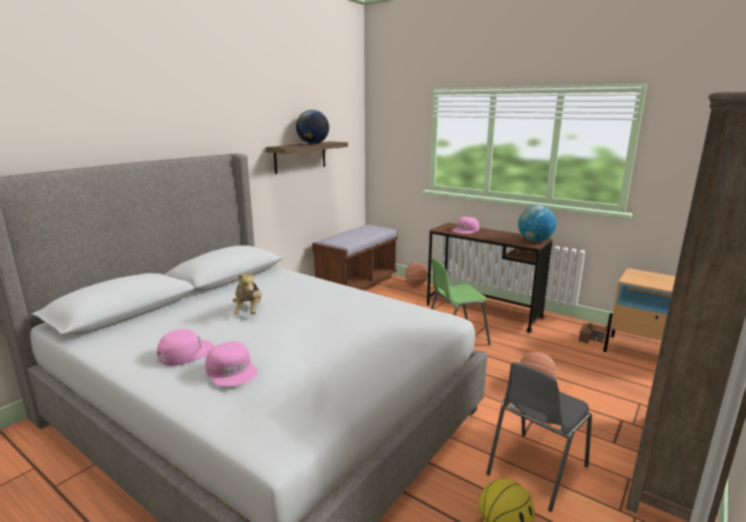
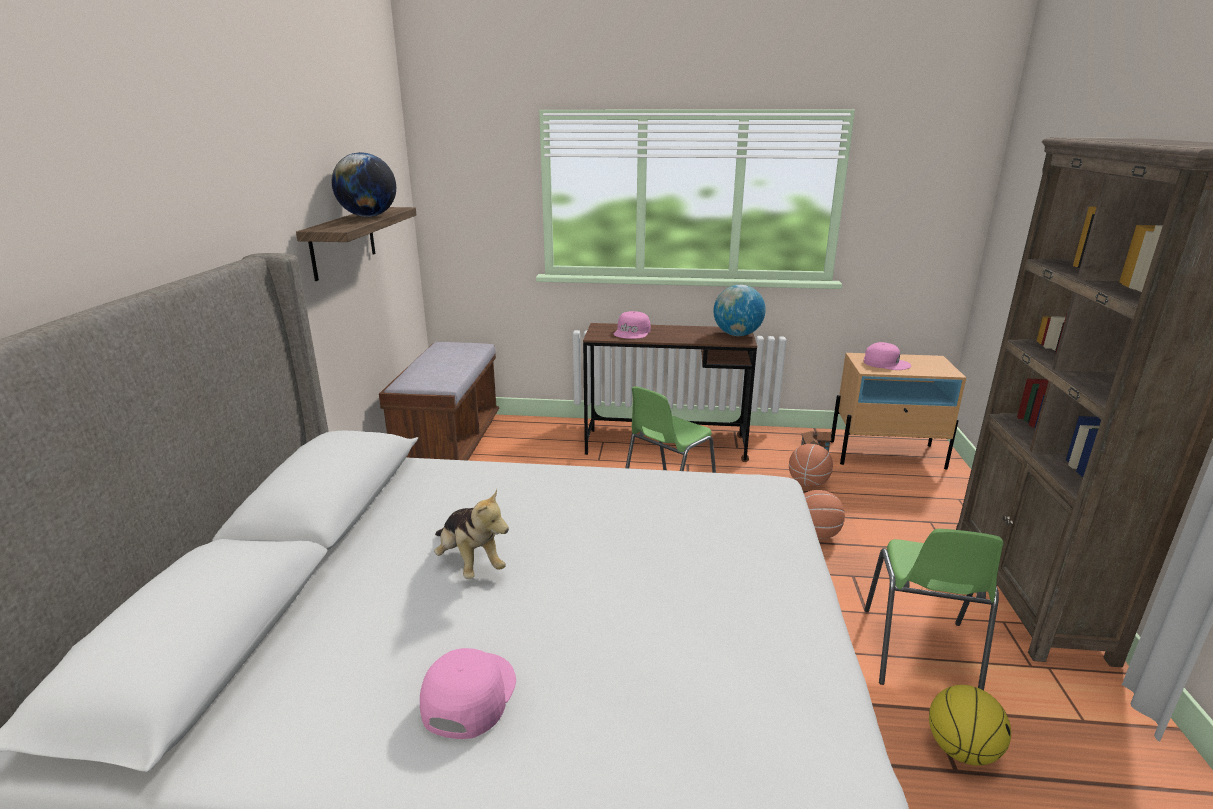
camera: 30 degrees left, 5 degrees up
(232, 370) = (608, 697): pink cap -> pink cap (886, 363)
(416, 284) = (539, 424): basketball -> basketball (808, 483)
(535, 470) = (919, 653): grey chair -> green chair

